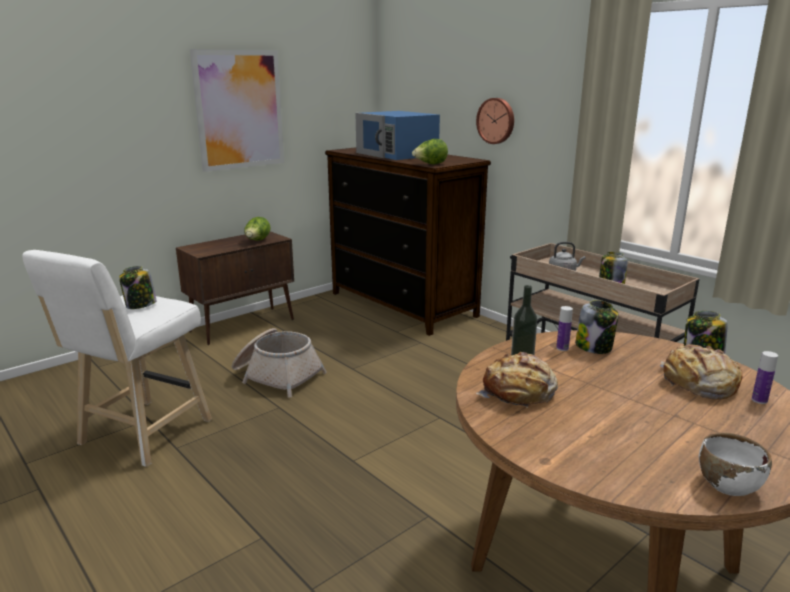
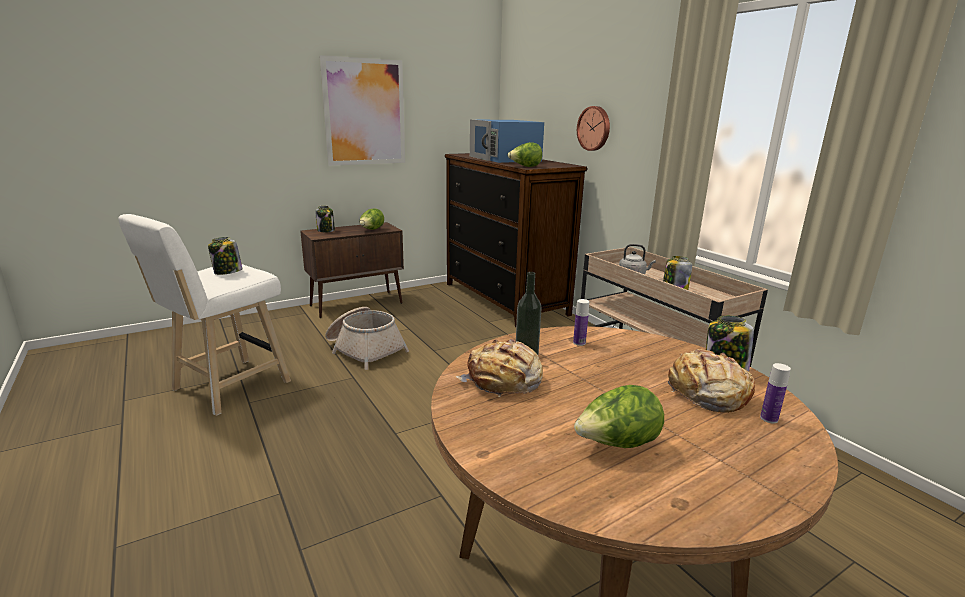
camera: 10 degrees right, 0 degrees up
(594, 347) = (613, 345): jar -> jar (326, 230)
(651, 438) = (616, 445): none -> lettuce
(727, 485) = (676, 509): white bowl -> none

